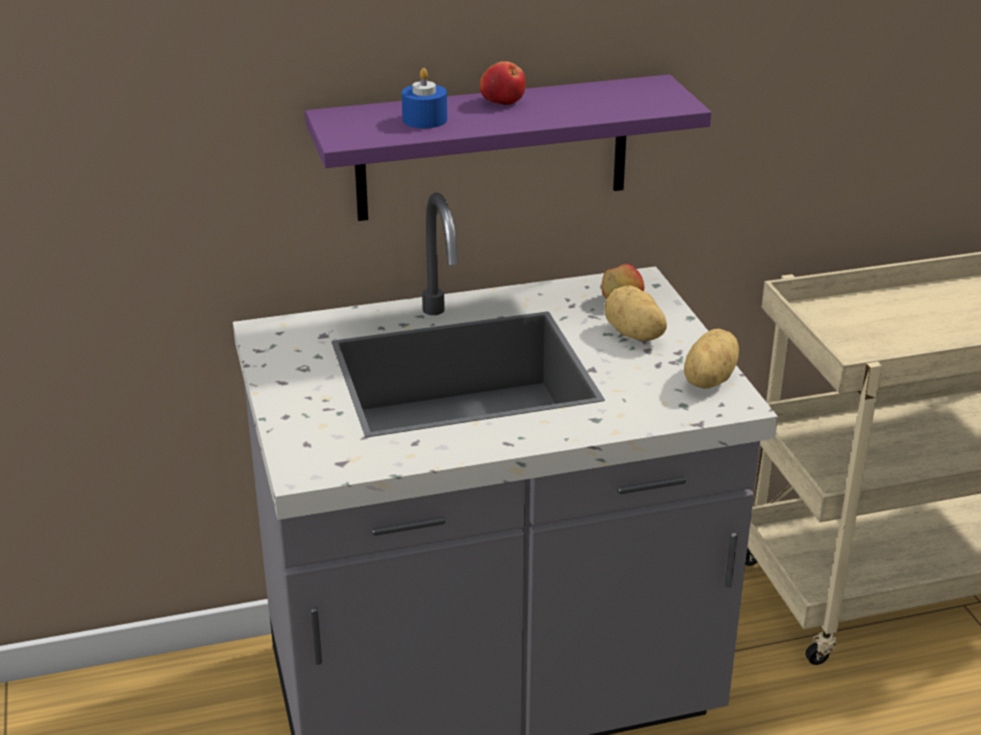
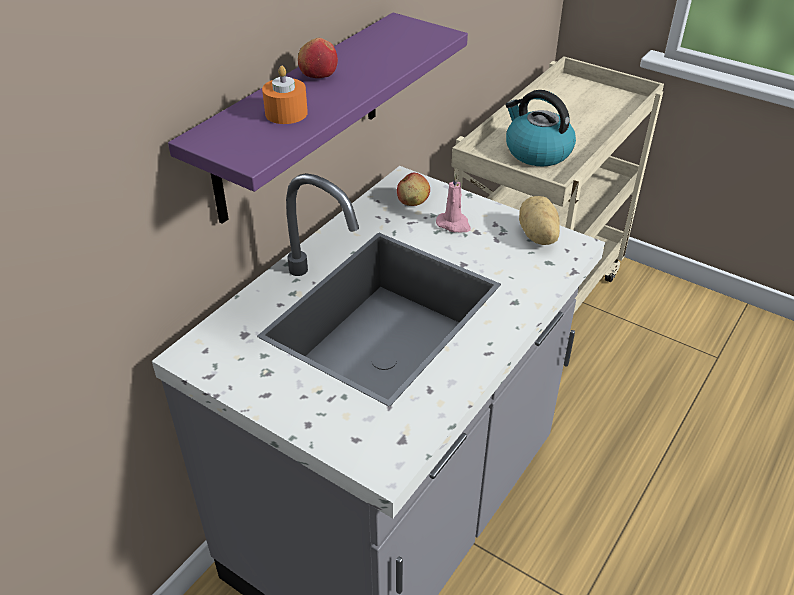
camera: 40 degrees left, 10 degrees up
(425, 119) = (286, 113): blue candle -> orange candle
(634, 335) = (454, 224): potato -> pink candle
(885, 330) = (537, 151): none -> kettle

